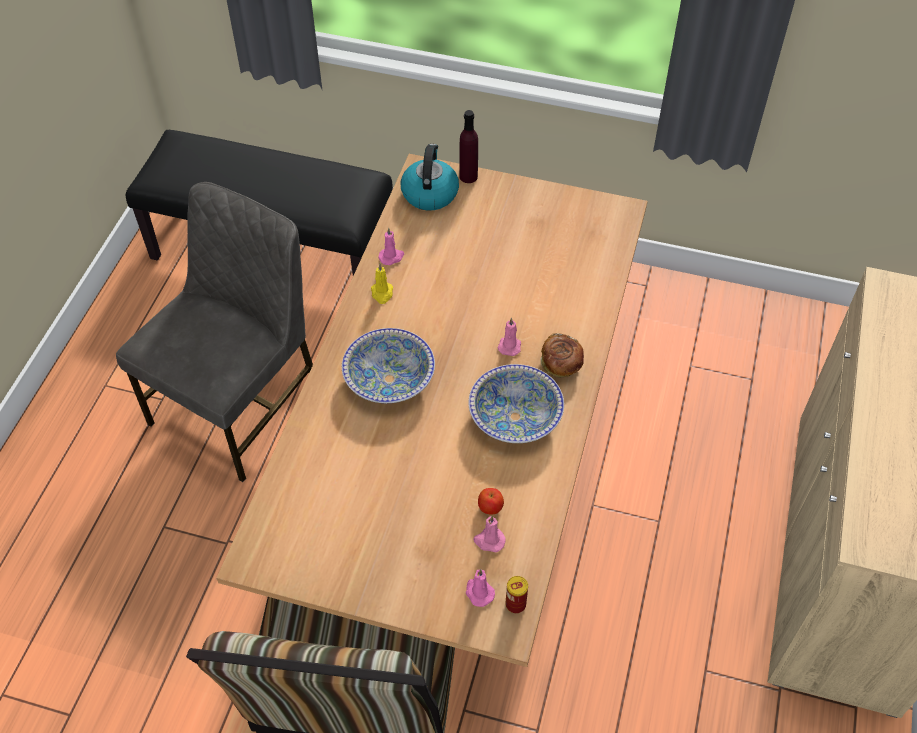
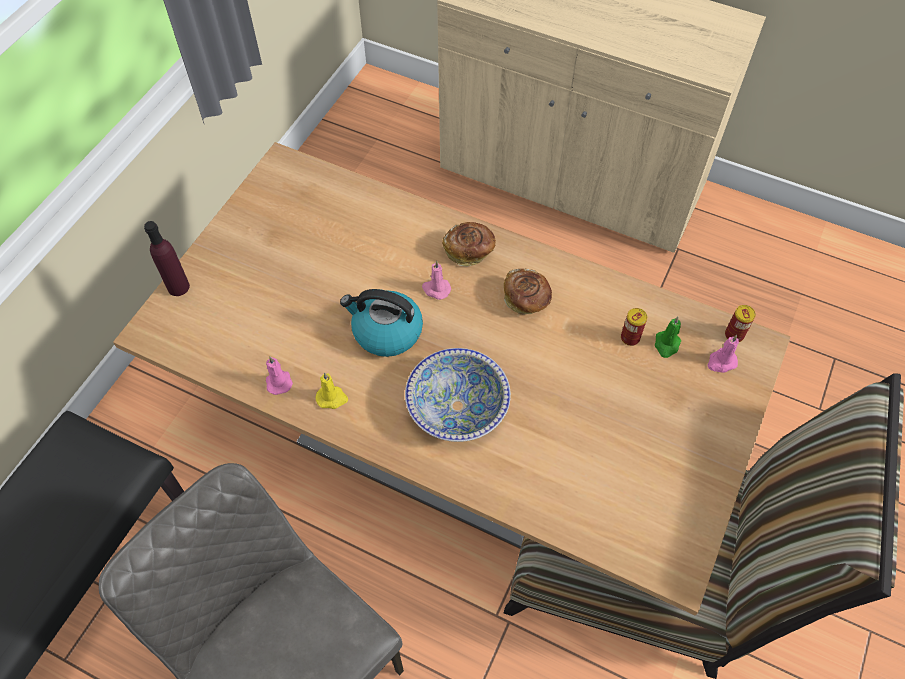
camera: 80 degrees left, 5 degrees up
(429, 193) = (189, 329): kettle -> kettle (386, 332)
(489, 541) = (666, 345): pink candle -> green candle
(490, 507) = (630, 338): apple -> can
(515, 417) = (526, 300): bowl -> bread

